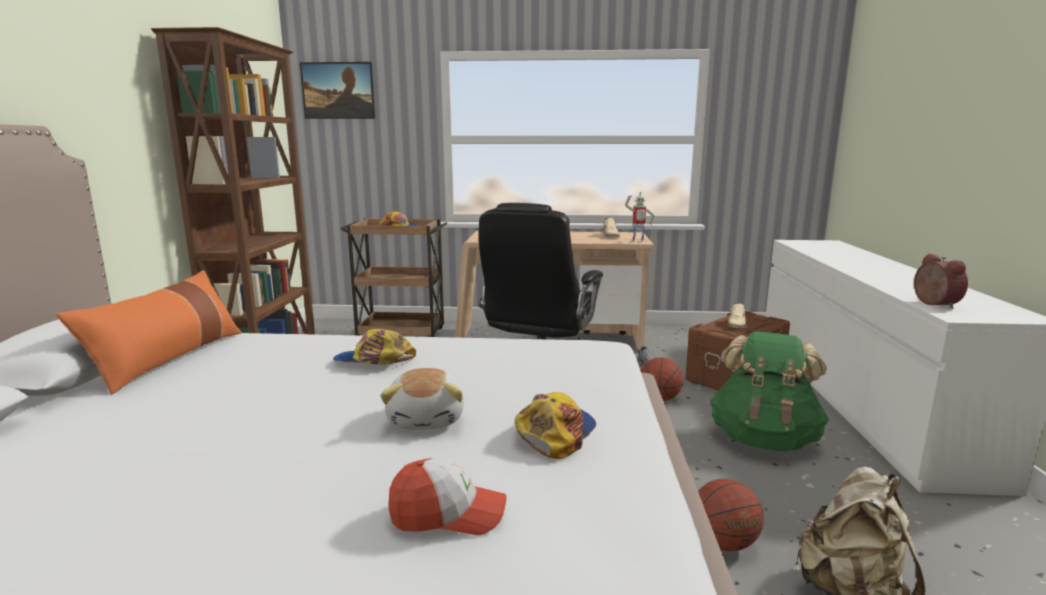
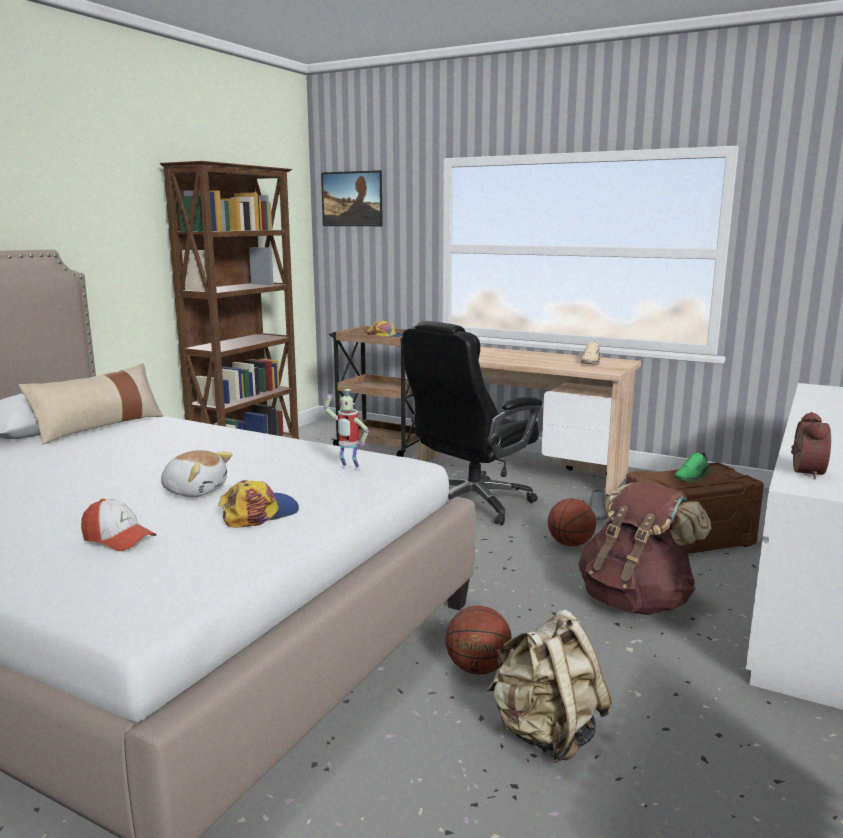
camera: 25 degrees right, 0 degrees up
(169, 358) = (99, 427): orange pillow -> beige pillow
(374, 361) = (218, 448): cap -> none
(427, 419) = (195, 490): plush toy -> plush toy turned 90 degrees counterclockwise
(637, 242) = (606, 371): toy robot -> toy robot (349, 469)
(737, 324) = (693, 477): beige shoe -> green shoe
(763, 439) = (635, 601): green backpack -> brown backpack

